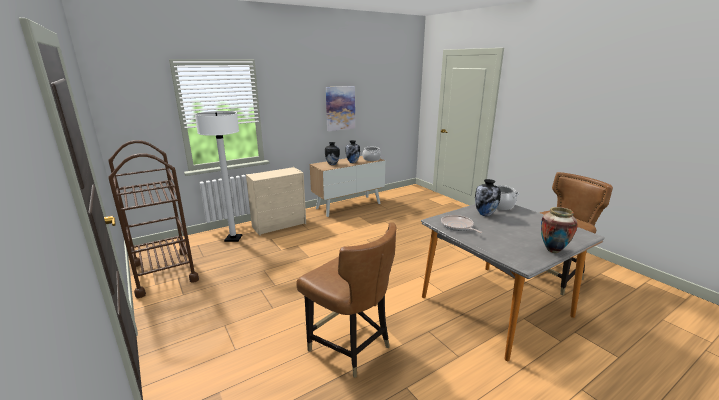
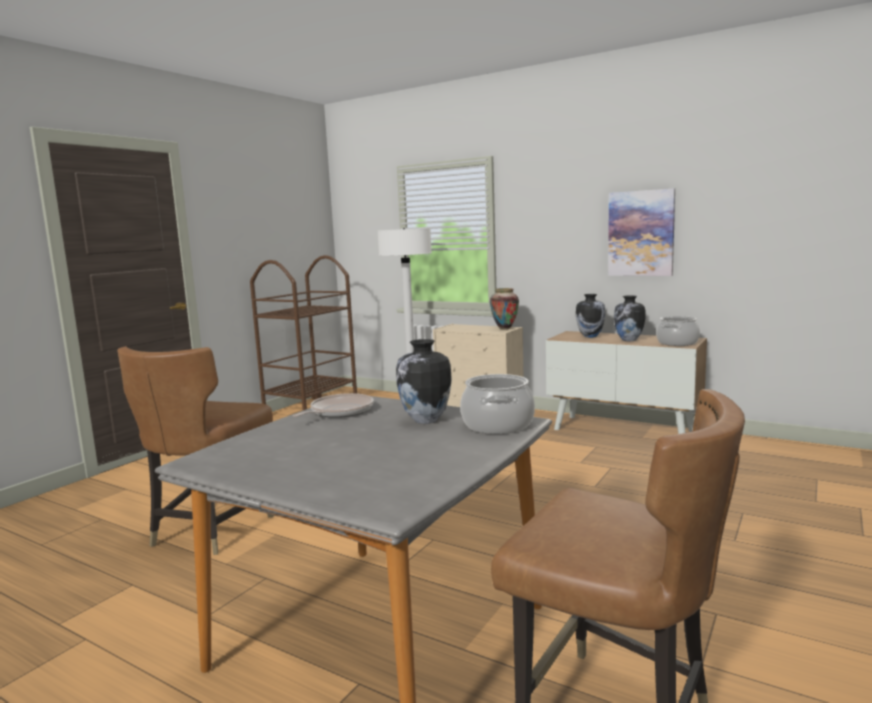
camera: 65 degrees right, 10 degrees down
(552, 250) = (265, 478): vase -> vase (504, 329)

